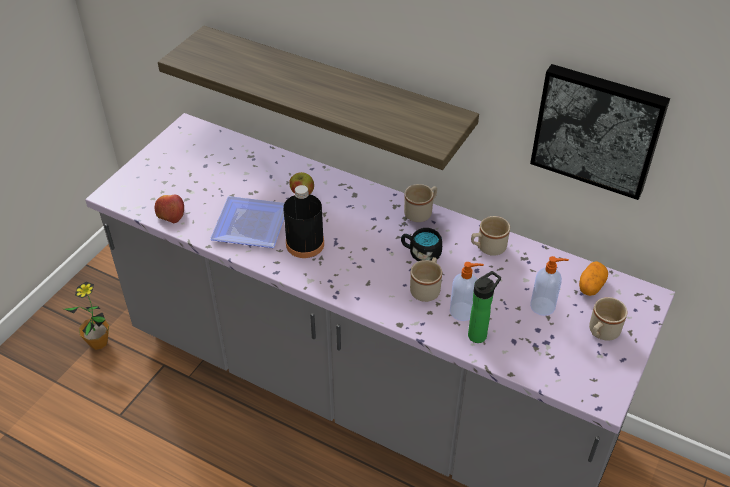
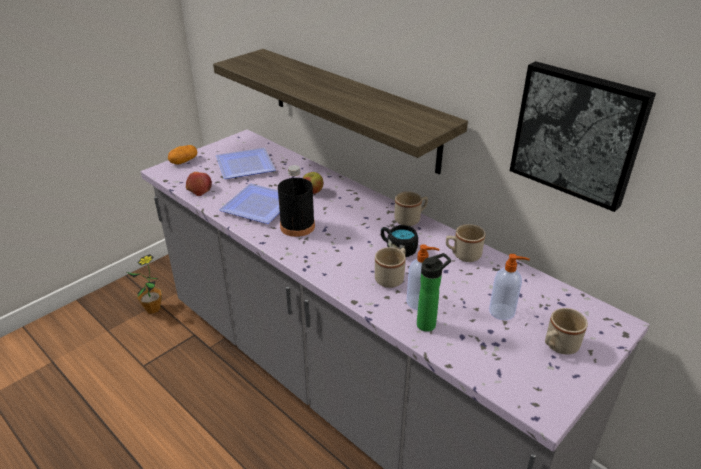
camera: 15 degrees right, 10 degrees down
(211, 170) = (247, 166): none -> plate
(591, 286) = (558, 303): potato -> potato (183, 161)

